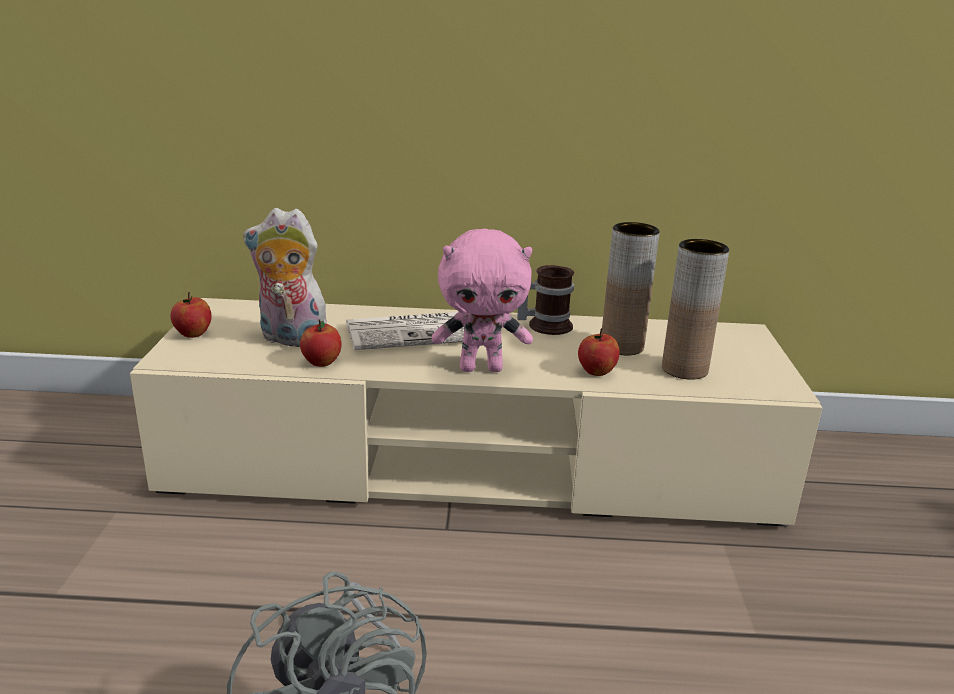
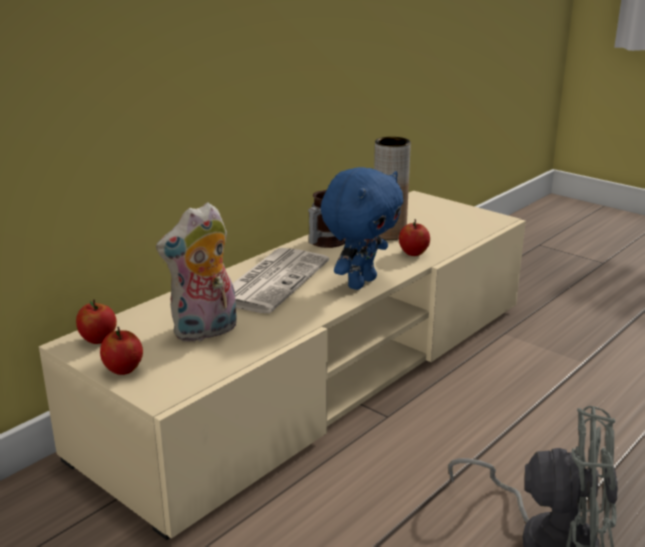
camera: 50 degrees left, 0 degrees up
(321, 363) = (269, 332): apple -> apple (98, 339)
(481, 368) = (360, 282): pink plush toy -> blue plush toy
(684, 369) = (442, 231): brown vase -> none

